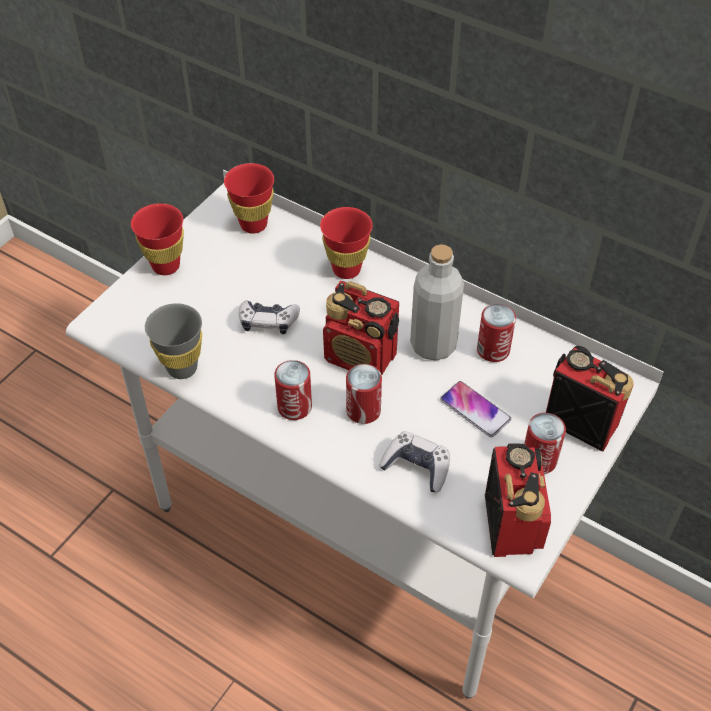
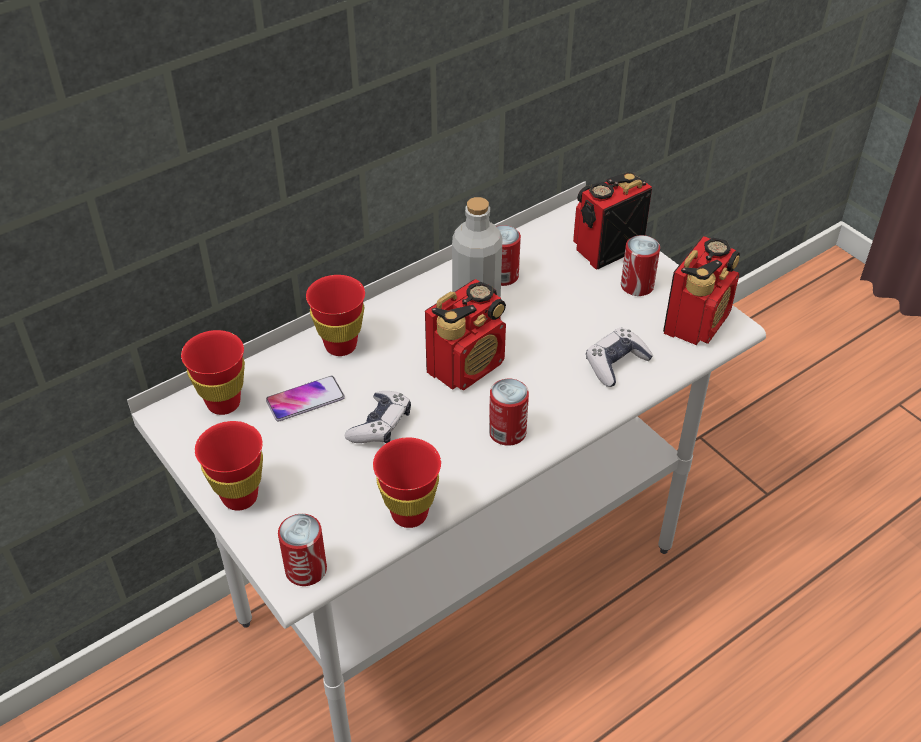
camera: 70 degrees left, 5 degrees down
(182, 368) = (409, 514): grey cup -> red cup
(363, 410) = (534, 382): can -> can (306, 569)
(475, 410) = (566, 307): phone -> phone (305, 399)
(512, 523) = (697, 322): radio -> radio turned 105 degrees clockwise

